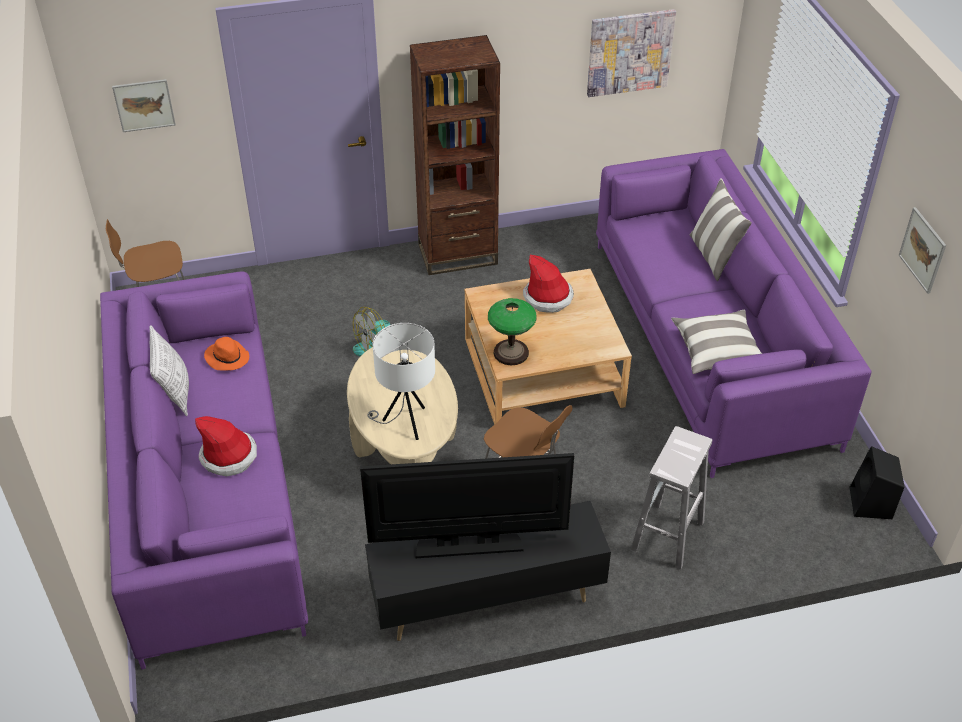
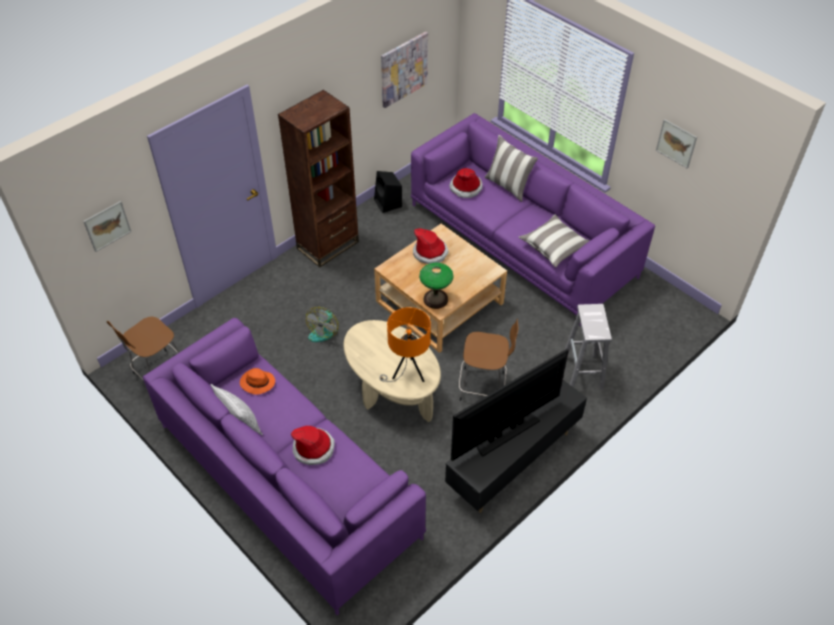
camera: 30 degrees left, 5 degrees up
(405, 422) = (407, 373): white table lamp -> orange table lamp
(654, 238) = (466, 187): none -> hat
(871, 504) = (673, 303): black speaker -> black speaker (388, 203)

